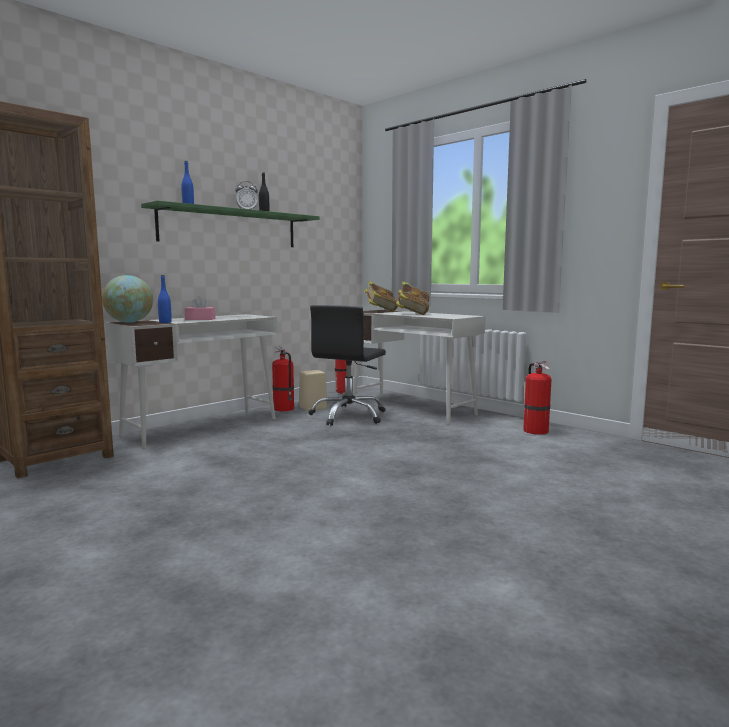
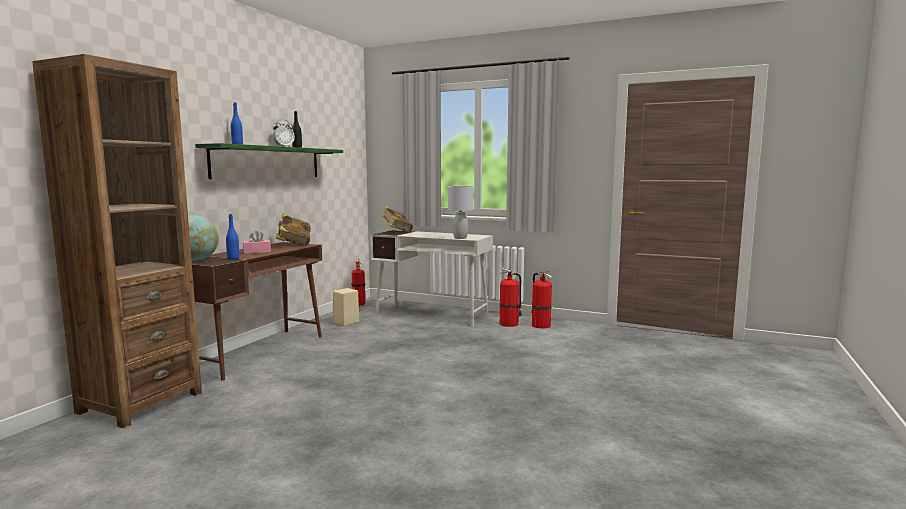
camera: 20 degrees left, 0 degrees up
(202, 426) = (259, 352): white desk -> brown desk
(284, 409) = (321, 326): fire extinguisher -> fire extinguisher (510, 324)
(349, 416) = (385, 327): black office chair -> none
(412, 314) = (431, 235): book -> book (294, 245)
(439, 316) = (460, 238): none -> grey table lamp

